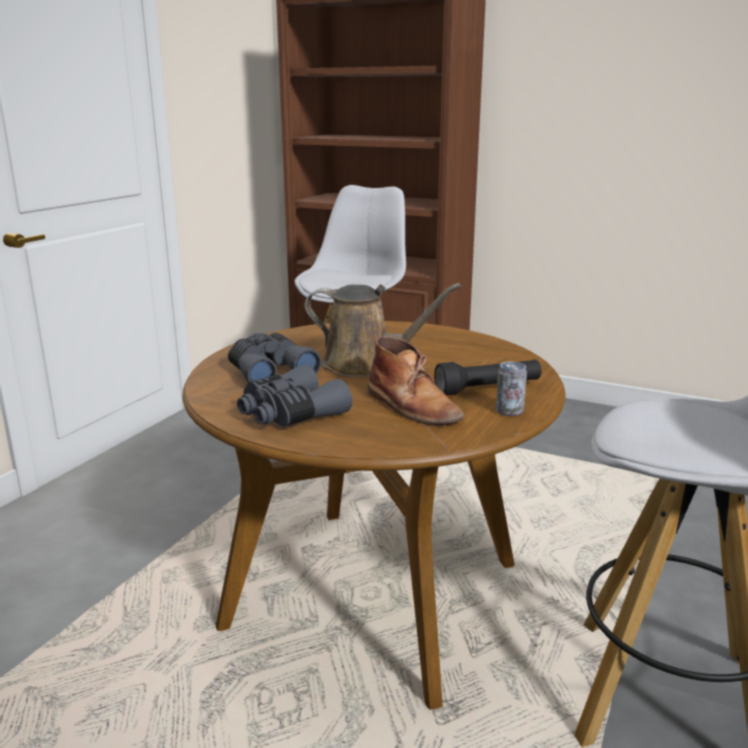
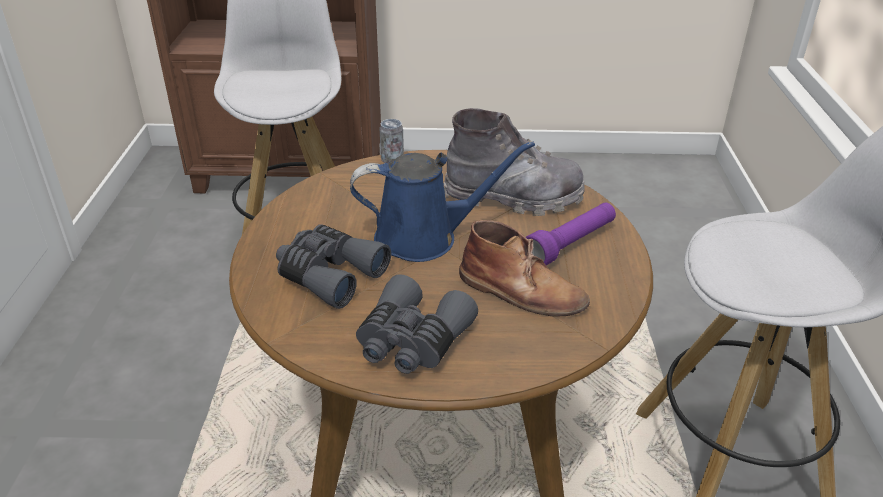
camera: 25 degrees left, 15 degrees up
(366, 365) = (424, 237): brown watering can -> blue watering can
(468, 357) = (513, 198): none -> grey boot
(488, 389) = (570, 244): black flashlight -> purple flashlight
(509, 411) = (614, 273): can -> can (392, 159)

